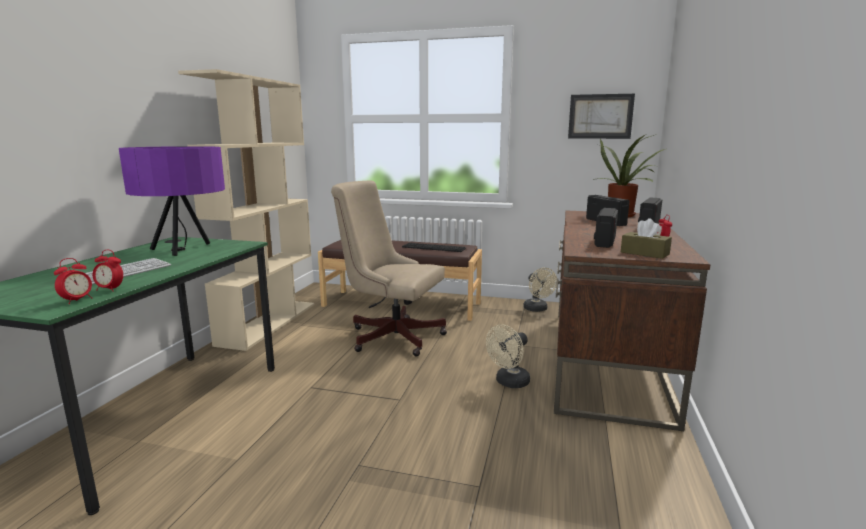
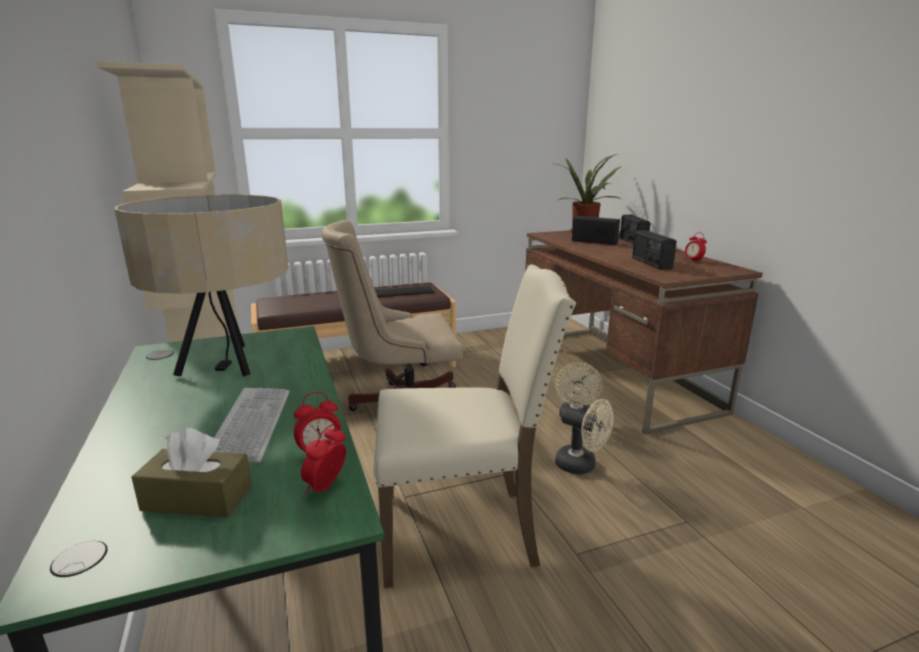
camera: 35 degrees left, 5 degrees up
(77, 300) = (326, 488): alarm clock -> alarm clock turned 150 degrees counterclockwise
(185, 249) = (227, 363): purple table lamp -> beige table lamp
(312, 418) = (461, 530): none -> beige chair
(537, 309) = (496, 339): beige fan -> beige fan (582, 466)
(600, 116) = (535, 132): picture -> none
(644, 253) = (706, 270): brown tissue box -> brown tissue box (197, 498)

